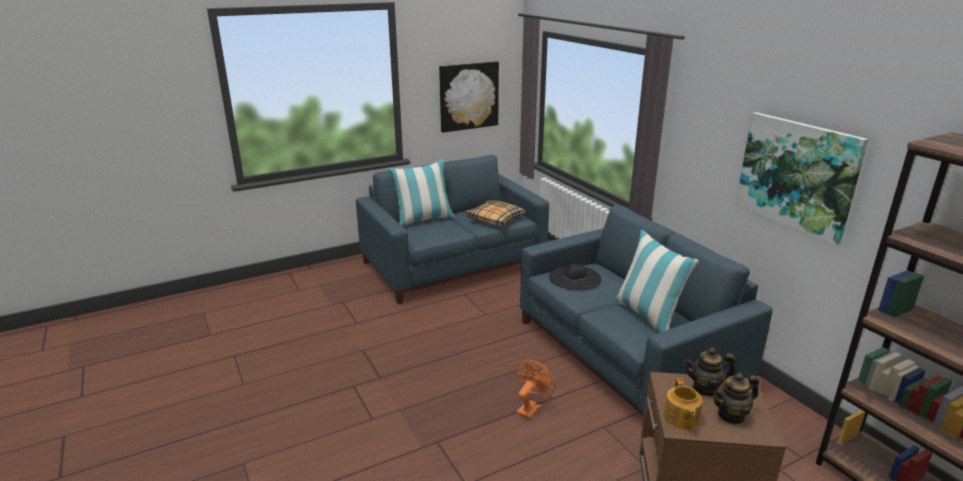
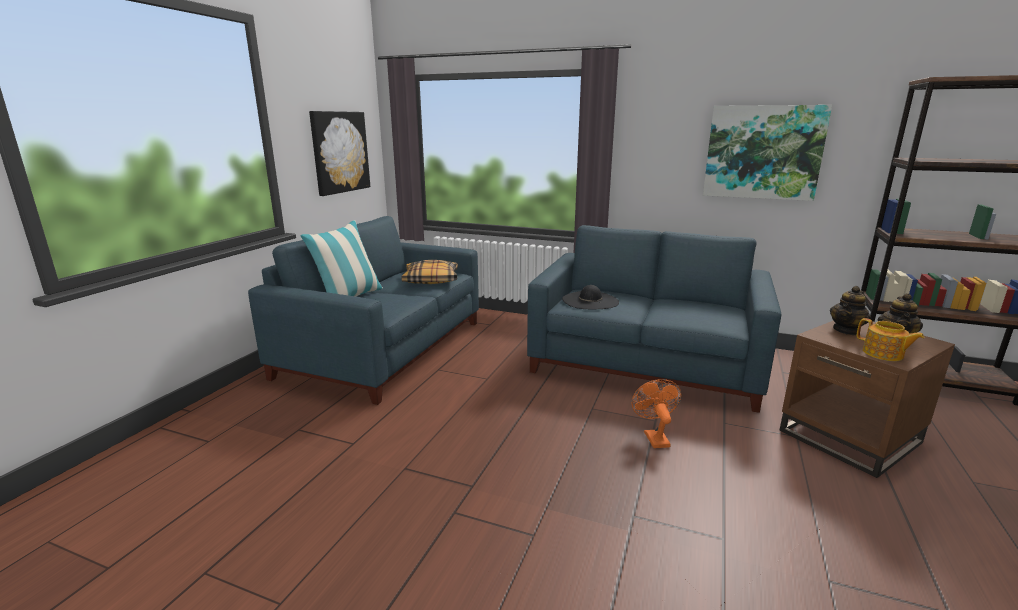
camera: 40 degrees left, 5 degrees down
(648, 316) = (690, 308): pillow -> none

